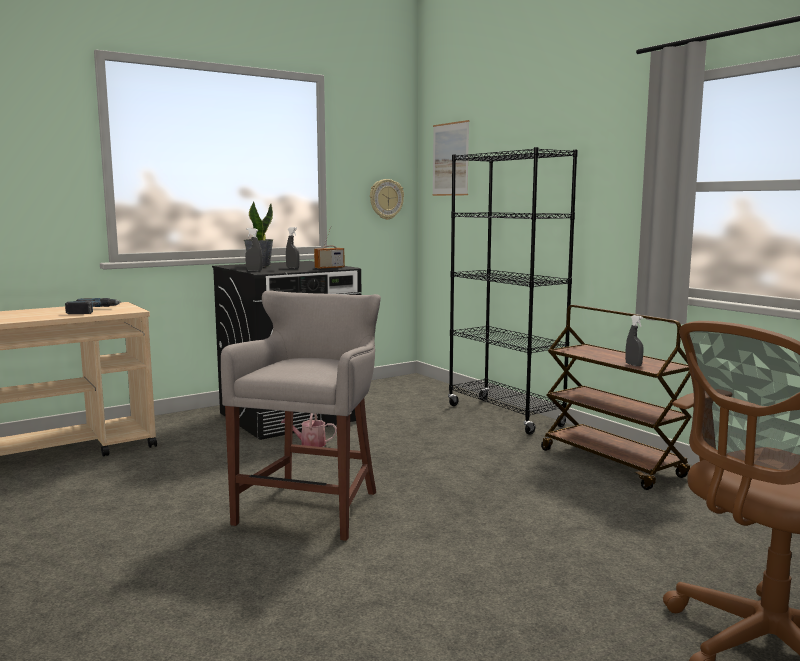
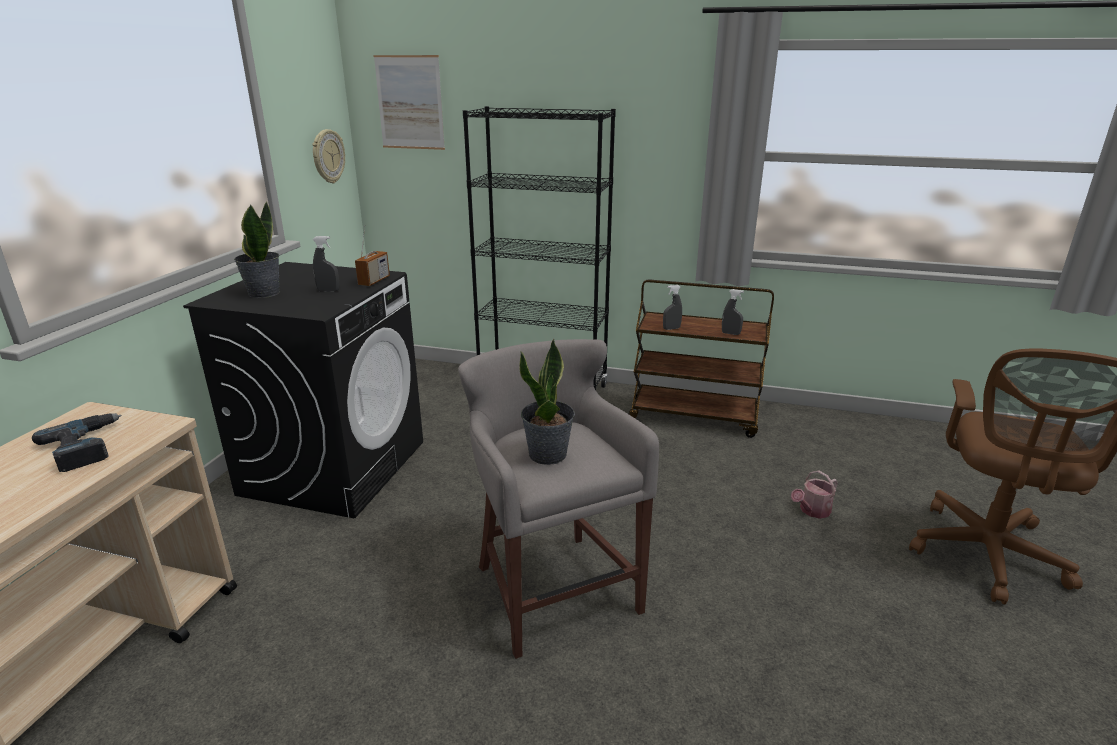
camera: 40 degrees left, 15 degrees up
(254, 271) = (299, 311): grey spray bottle -> grey spray bottle (671, 328)
(293, 366) = (548, 454): none -> potted plant
(309, 444) = (420, 501): watering can -> watering can (812, 511)

